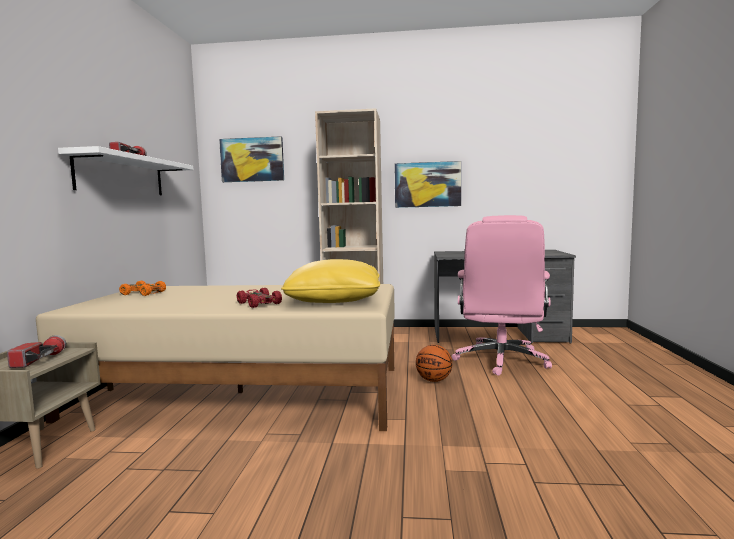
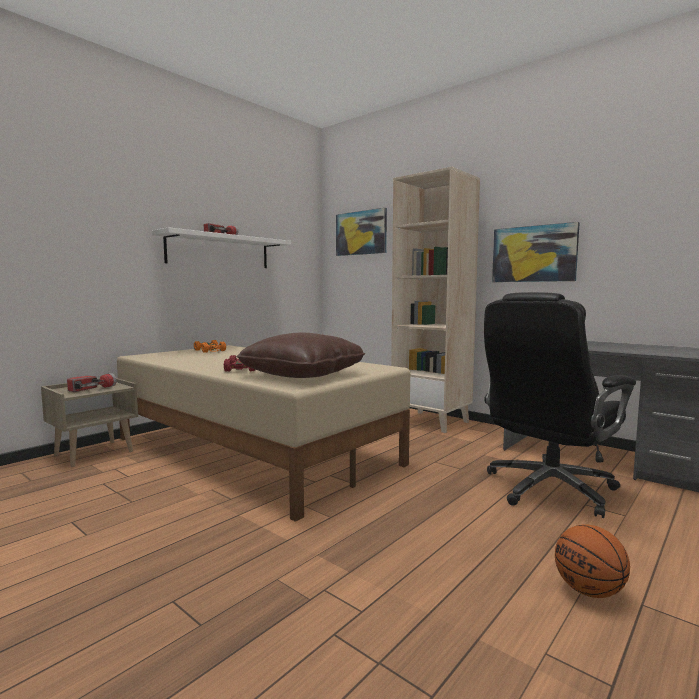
camera: 35 degrees right, 0 degrees up
(335, 300) = (303, 375): yellow pillow -> brown pillow
(434, 380) = (426, 488): basketball -> basketball (588, 591)
(501, 360) = (548, 489): pink office chair -> black office chair

